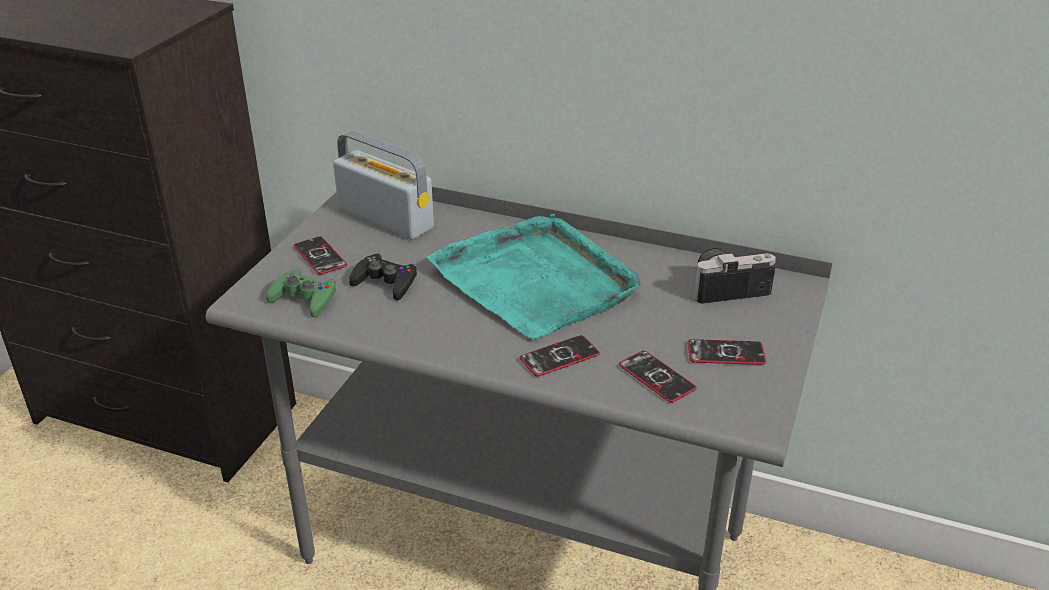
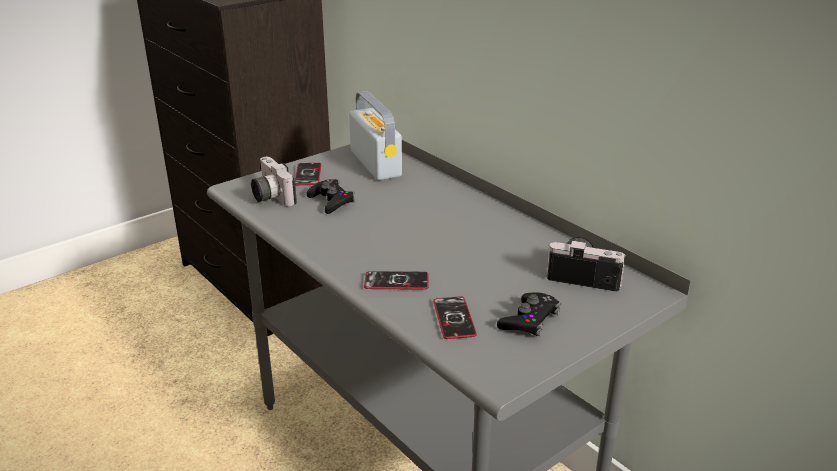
camera: 30 degrees right, 5 degrees down
(304, 299) = (270, 196): green game controller -> camera
(536, 281) = (436, 228): turquoise tray -> none
(726, 353) = (529, 320): phone -> black game controller

